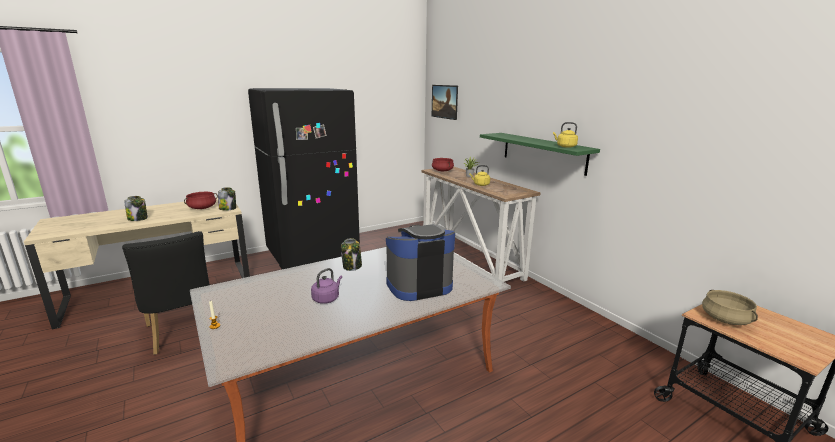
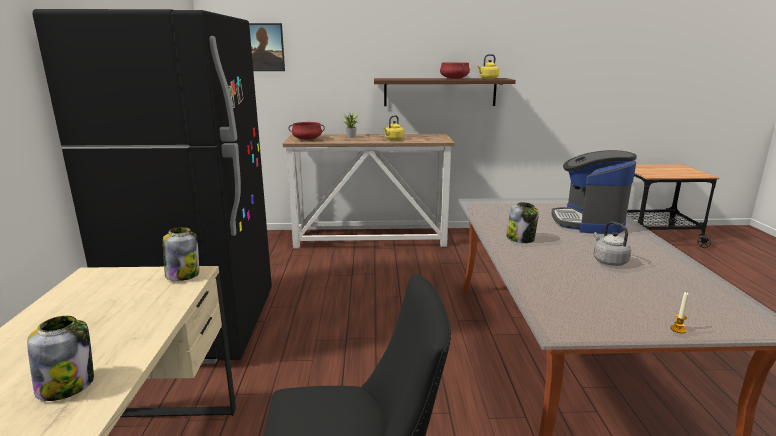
camera: 60 degrees left, 0 degrees up
(202, 208) = (126, 299): red cooking pot -> red cooking pot (454, 78)
(327, 298) = (608, 261): purple kettle -> grey kettle
(543, 152) = (440, 92): green shelf -> brown shelf
(725, 319) = (656, 173): beige cooking pot -> none

